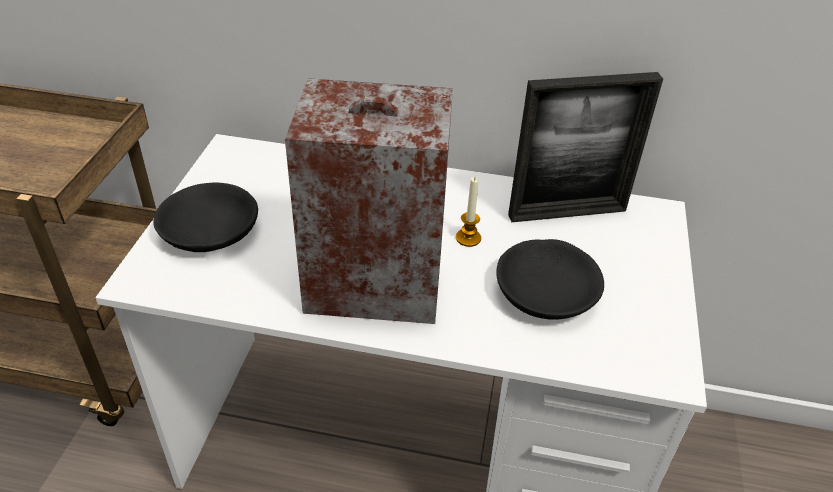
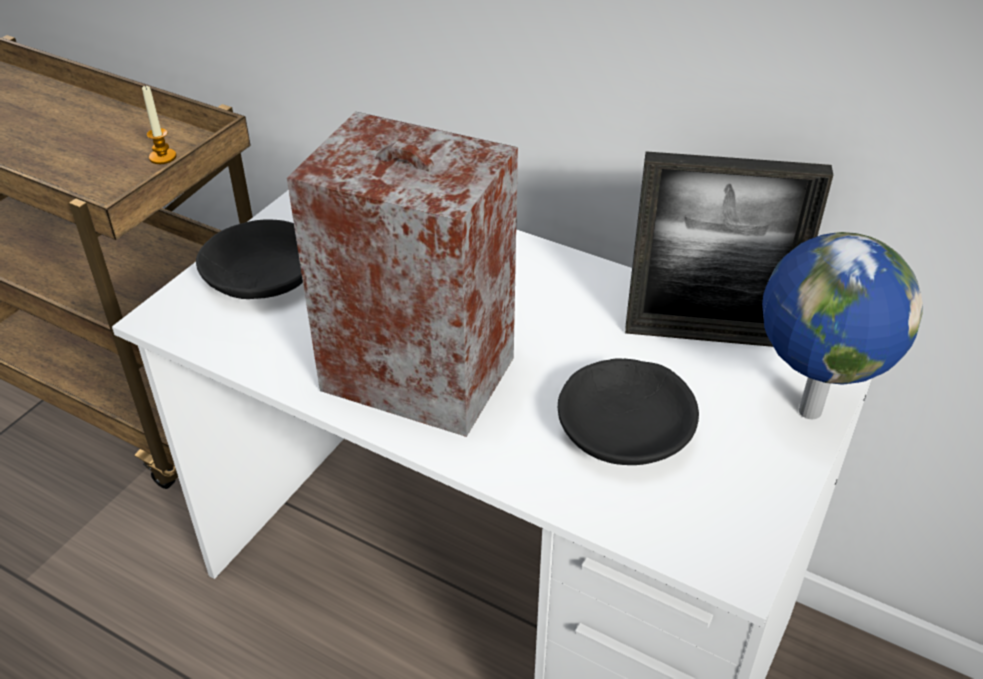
camera: 20 degrees right, 0 degrees up
(468, 238) = (559, 342): candle -> candle (163, 157)
(659, 252) = (807, 410): none -> globe

